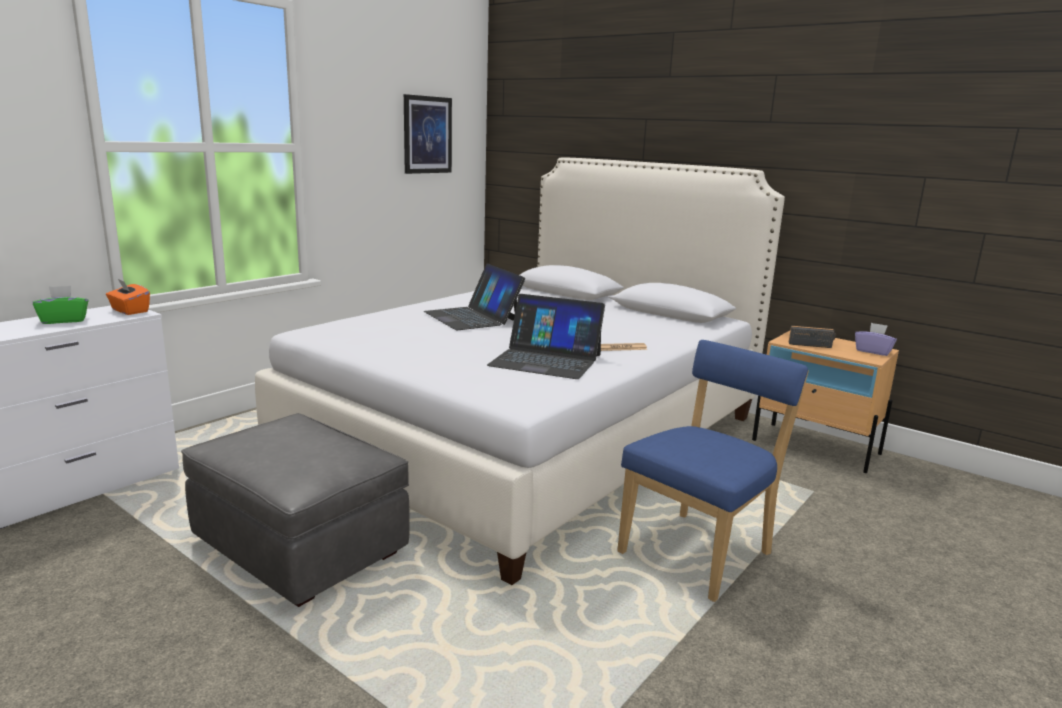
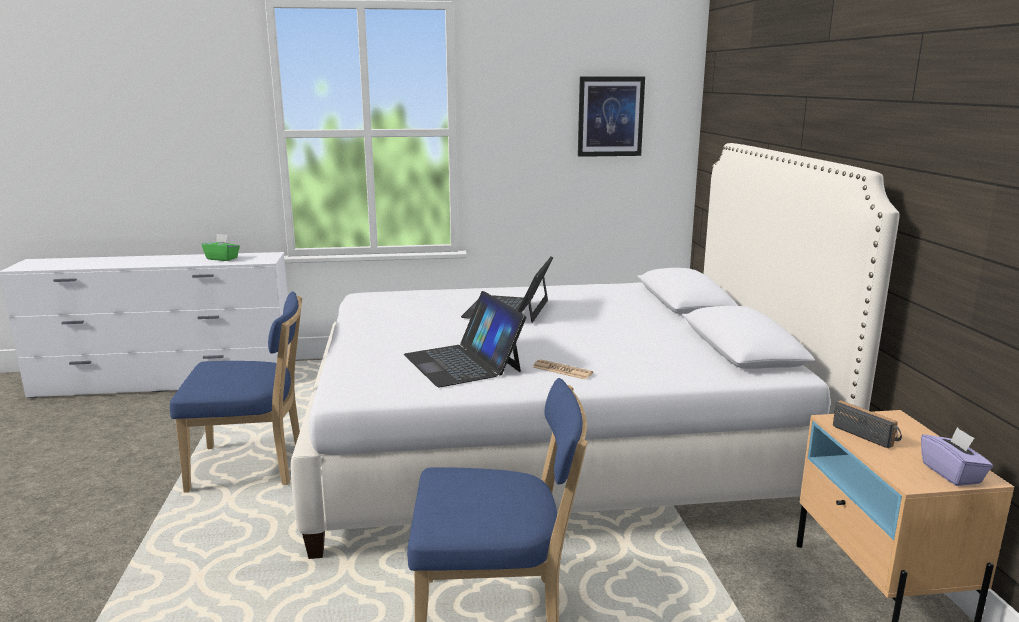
camera: 45 degrees right, 0 degrees up
(129, 311) = (266, 258): orange tissue box -> none
(301, 548) = (253, 466): grey ottoman -> blue chair

